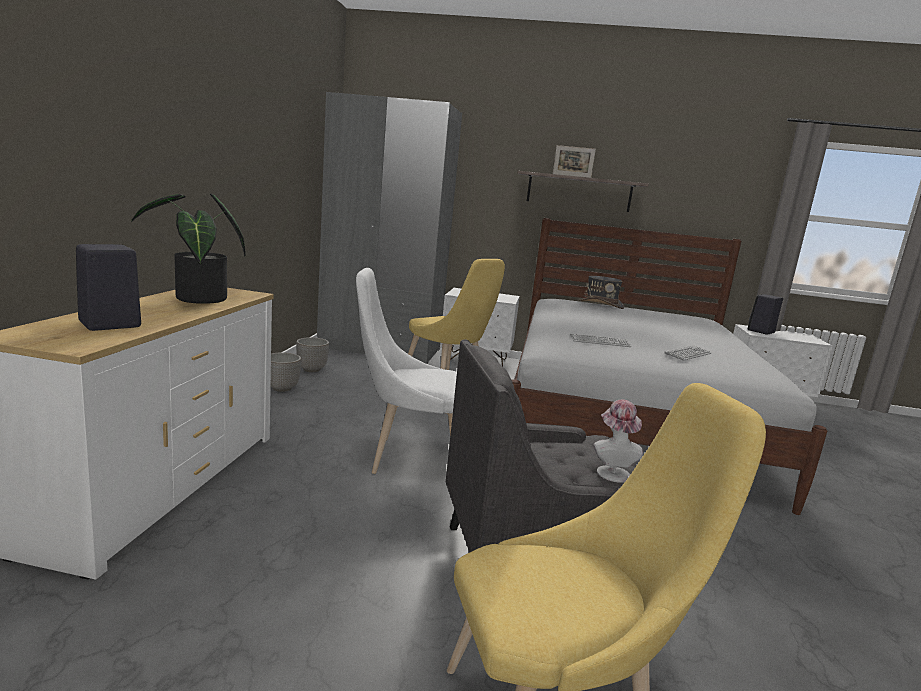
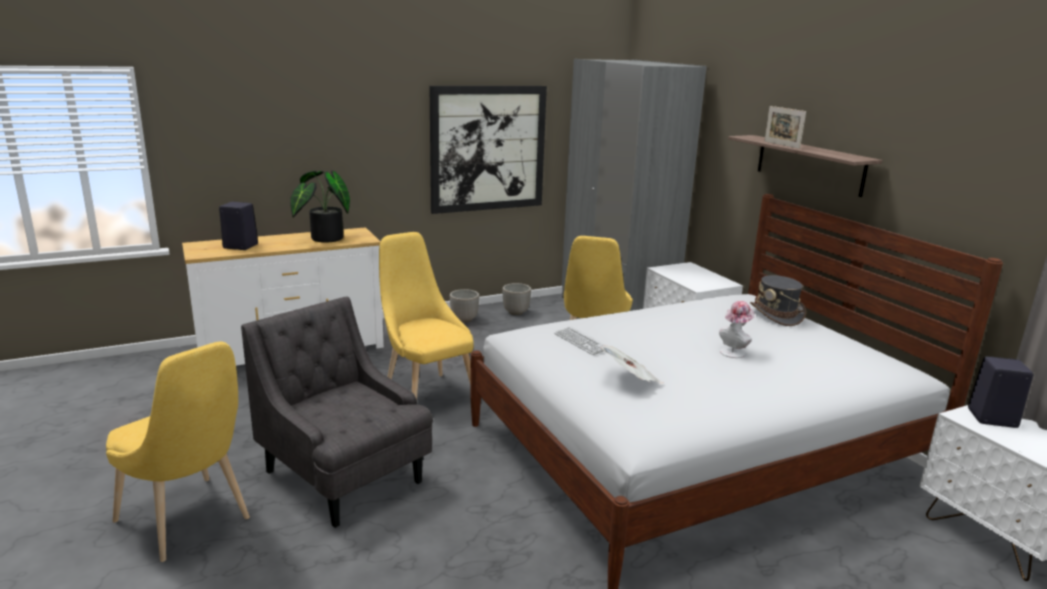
camera: 55 degrees right, 5 degrees up
(269, 183) = (488, 148): none -> picture
(410, 459) = (426, 393): white chair -> yellow chair
(611, 471) = (345, 420): hat -> hat (734, 352)
(688, 354) = (630, 380): keyboard -> newspaper

